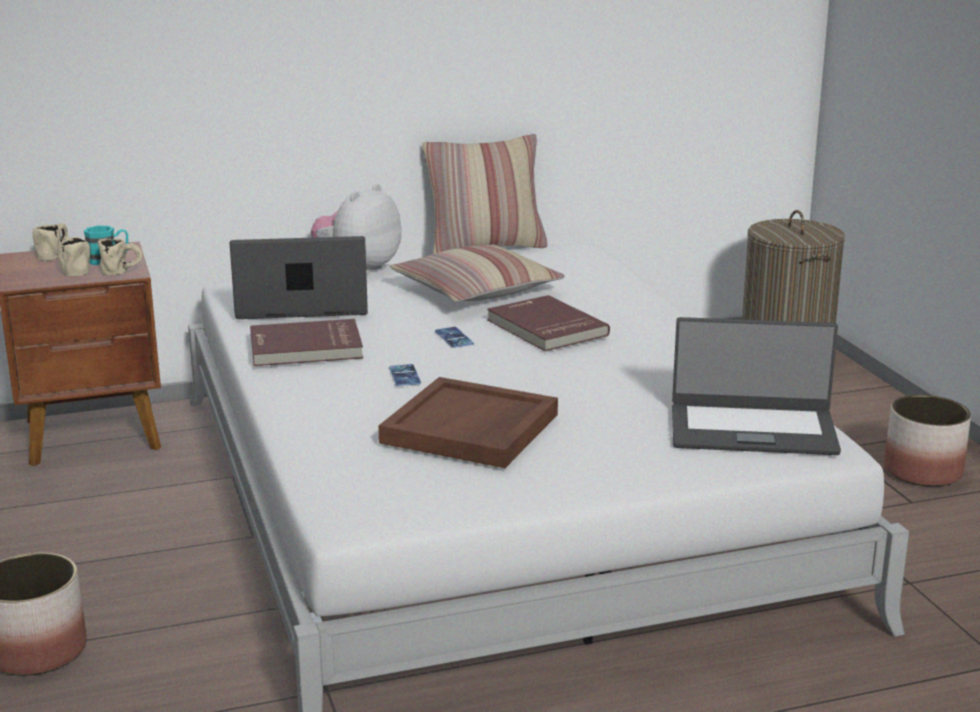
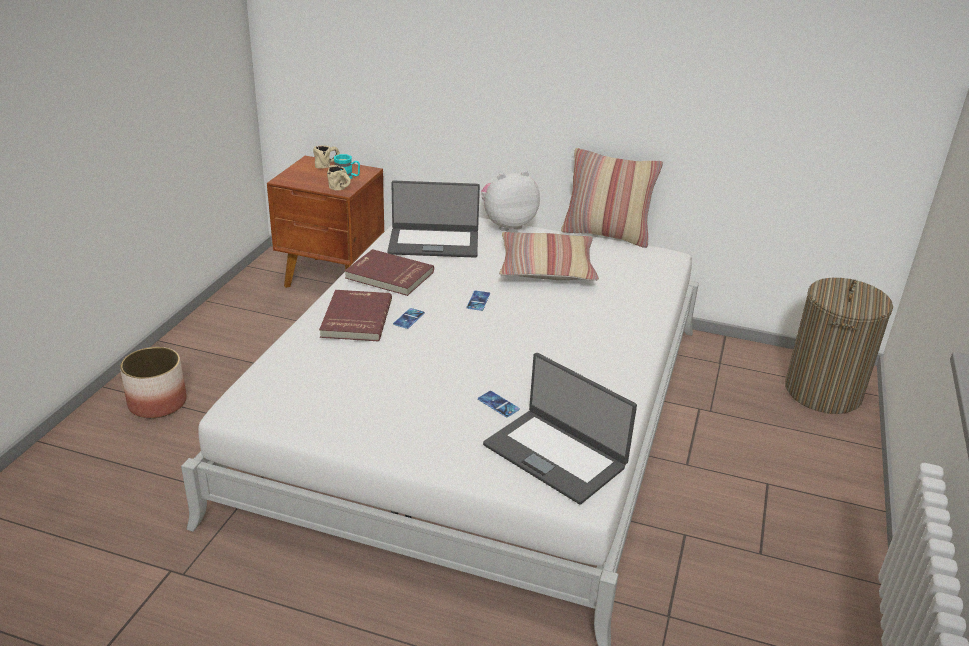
camera: 35 degrees right, 10 degrees up
(73, 270) = (320, 179): beige mug -> none
(302, 306) = (433, 243): laptop -> laptop turned 150 degrees clockwise
(471, 429) = (386, 375): brown tray -> none
(545, 328) = (544, 315): red book -> red book (355, 318)
(629, 412) = (498, 404): none -> phone
(922, 472) = (804, 532): planter -> none

